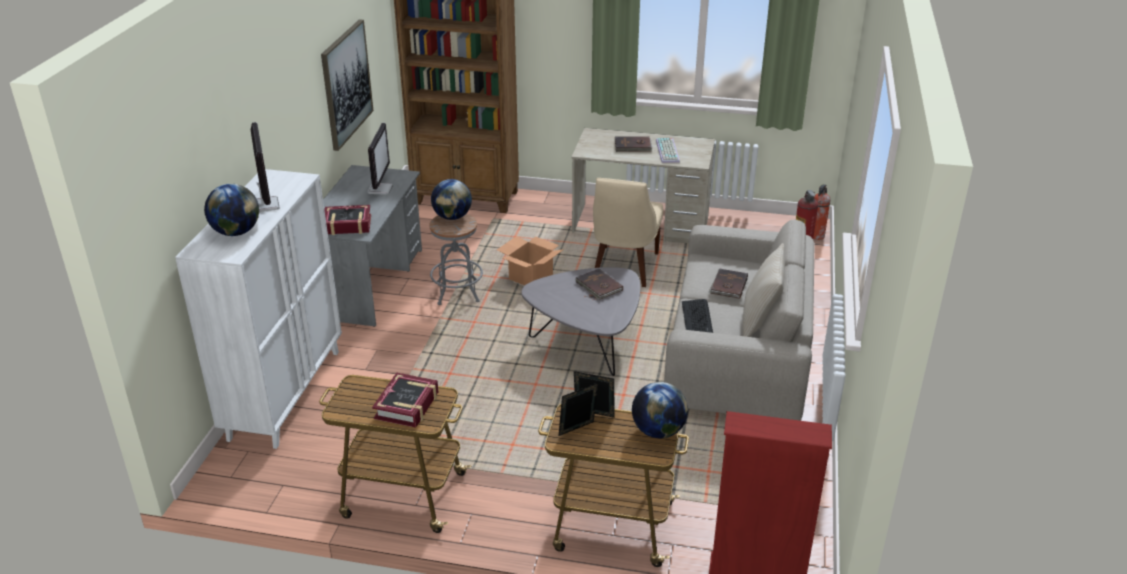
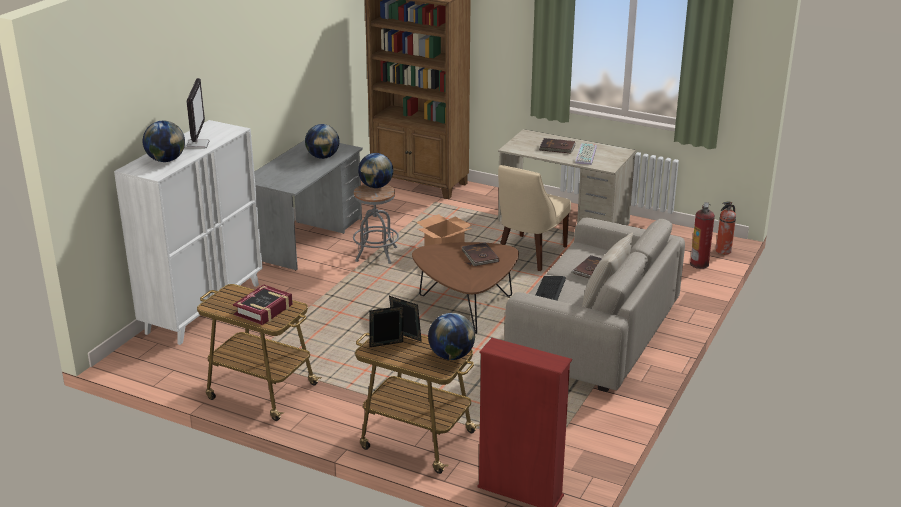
camera: 15 degrees right, 5 degrees down
(346, 84) = (311, 67): picture -> none
(347, 225) = (283, 180): book -> none
(380, 189) = (323, 157): monitor -> globe
(587, 344) = (466, 307): grey coffee table -> brown coffee table

